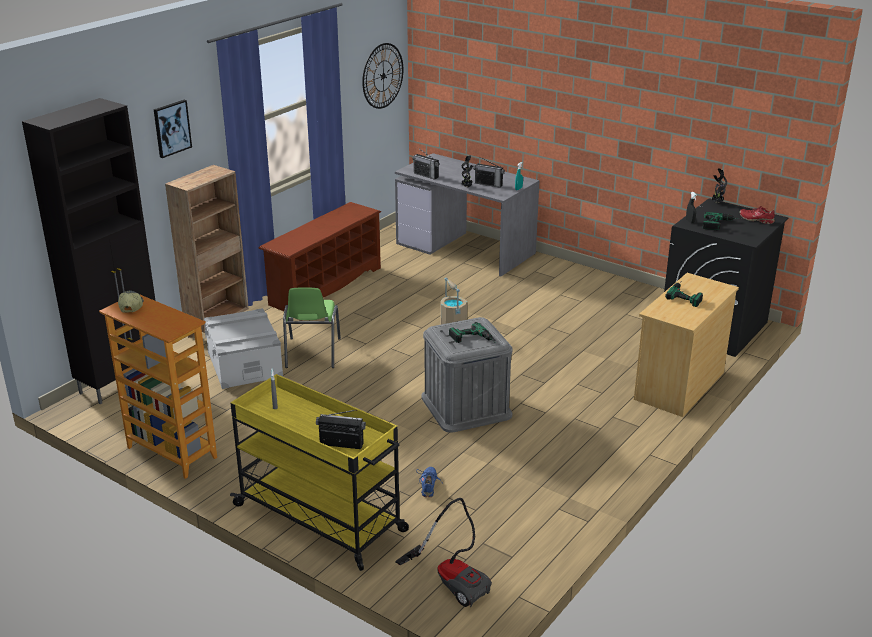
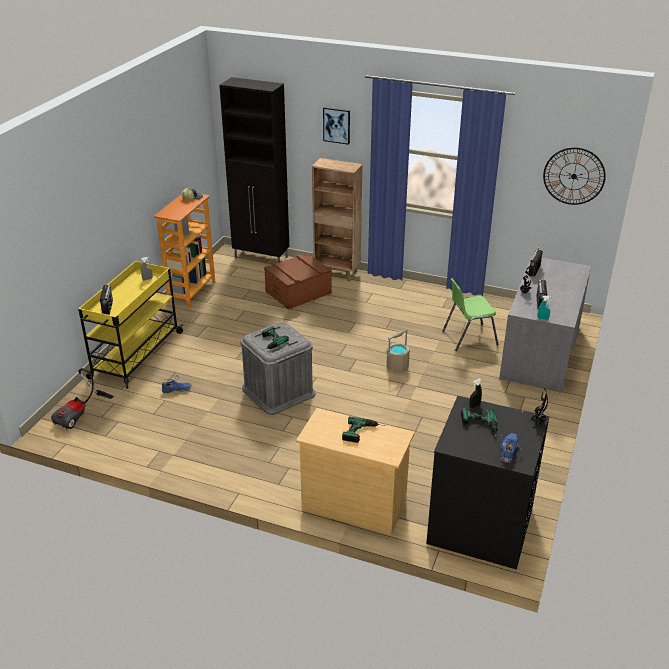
camera: 75 degrees right, 5 degrees up
(245, 364) = (298, 292): grey storage box -> brown storage box
(312, 353) = (323, 314): green chair -> green chair (468, 338)
(325, 286) = (425, 299): brown shoe rack -> none
(756, 219) = (509, 451): red shoe -> blue shoe

